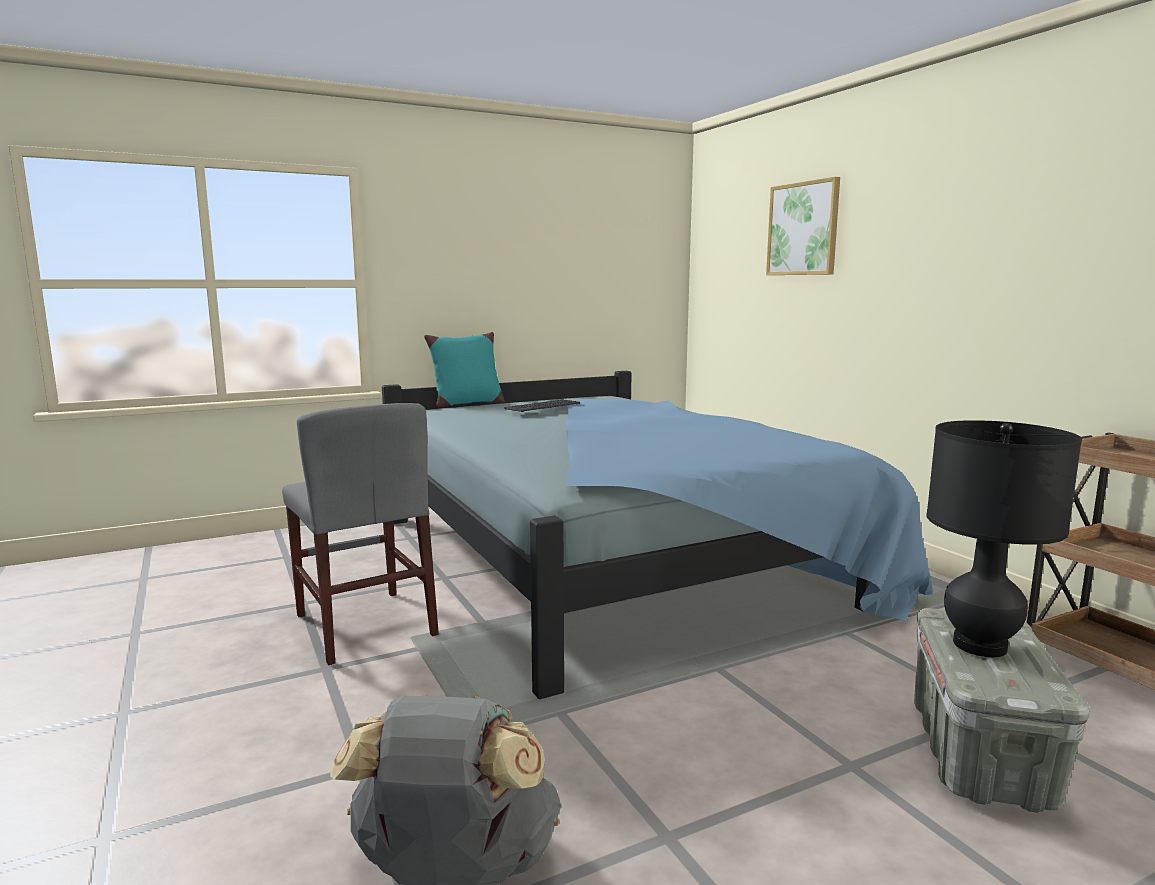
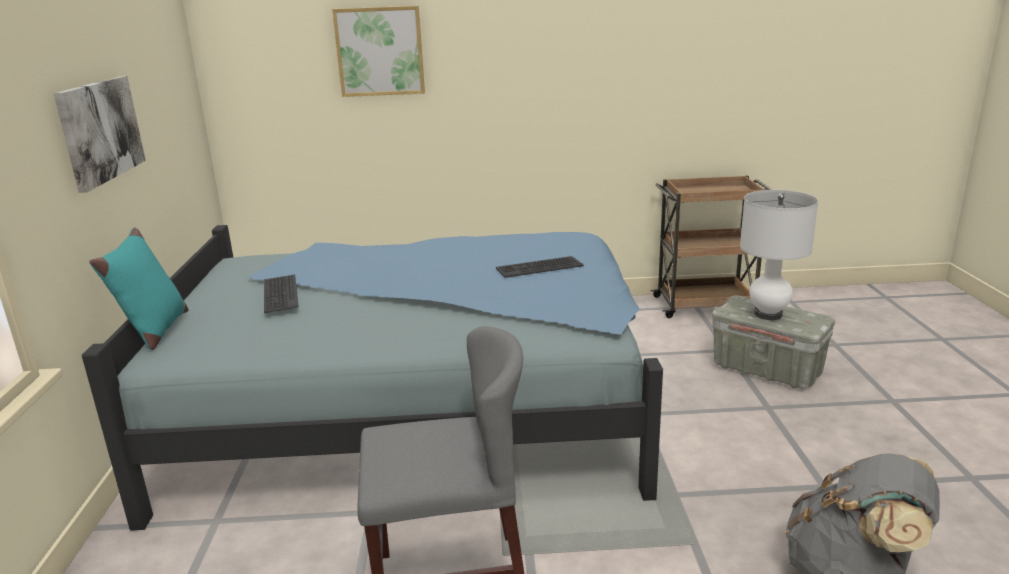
camera: 65 degrees left, 10 degrees up
(509, 264) = (100, 130): none -> picture
(707, 447) = (539, 267): none -> keyboard
(979, 645) = (768, 314): black table lamp -> white table lamp

